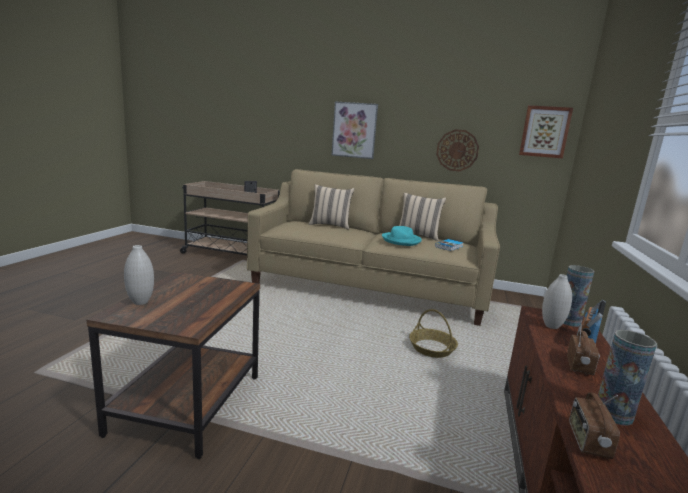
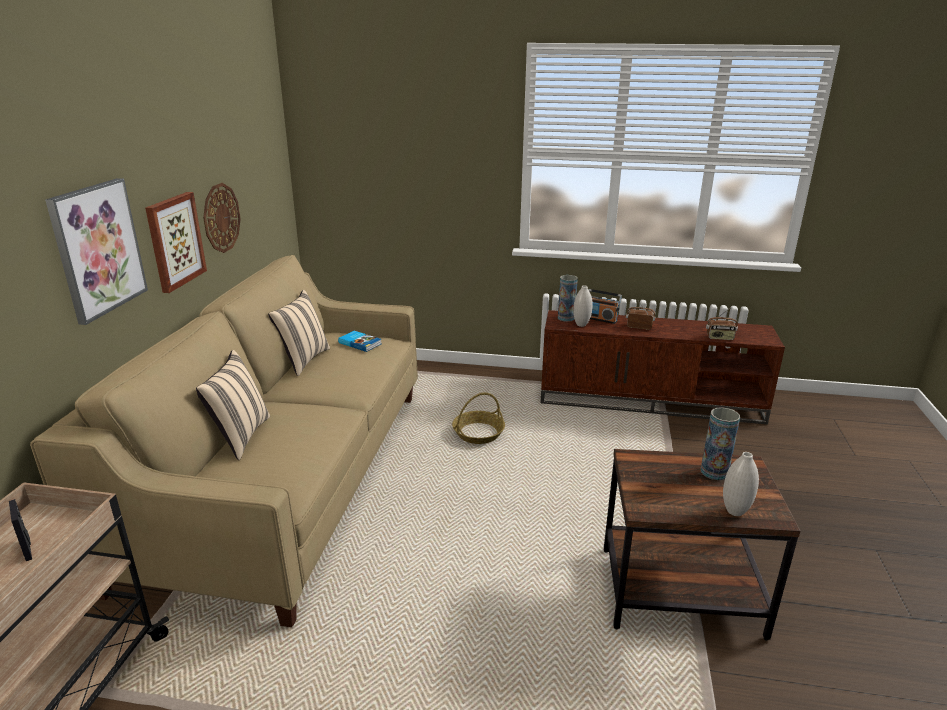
camera: 95 degrees left, 10 degrees up
(401, 240) = (344, 371): turquoise hat -> none
(544, 132) = (272, 157): picture -> picture (175, 241)
(613, 414) = (687, 328): vase -> vase (714, 472)

